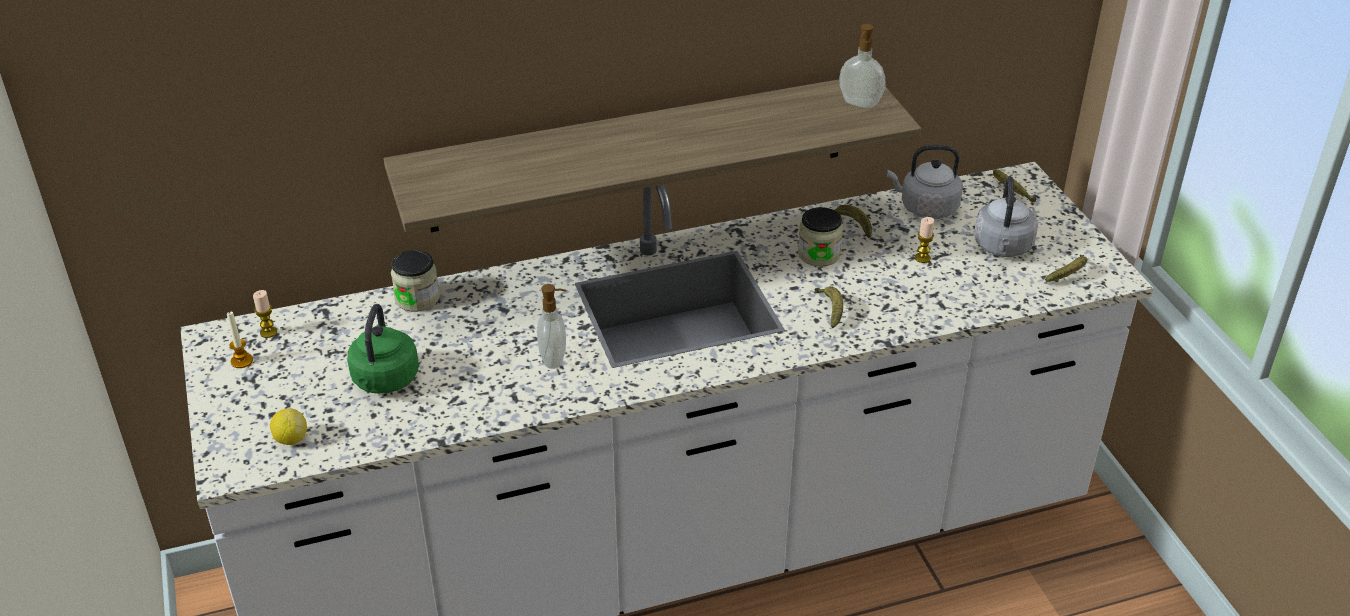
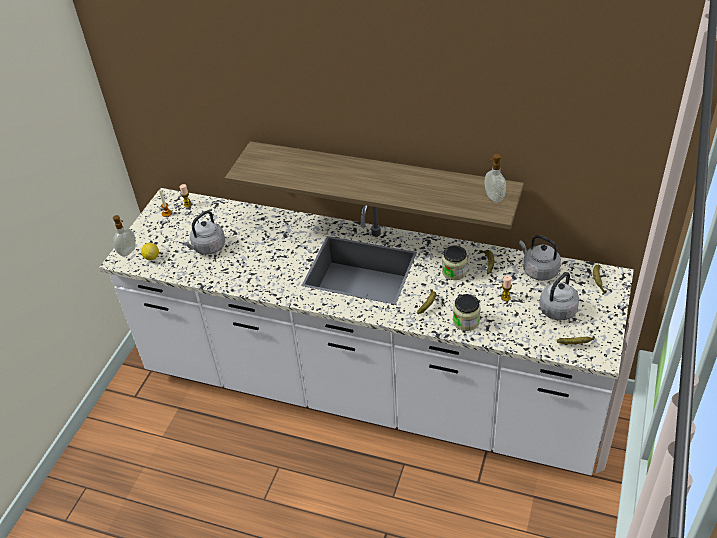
camera: 40 degrees right, 5 degrees up
(384, 381) = (207, 248): green kettle -> grey kettle
(417, 298) = (256, 214): jar -> jar (466, 321)
(554, 359) = (282, 269): soap dispenser -> soap dispenser (128, 252)

